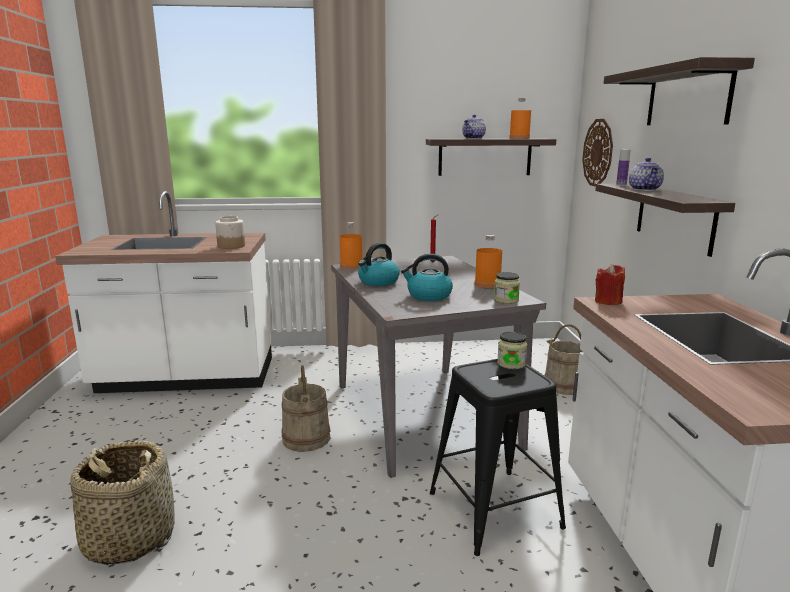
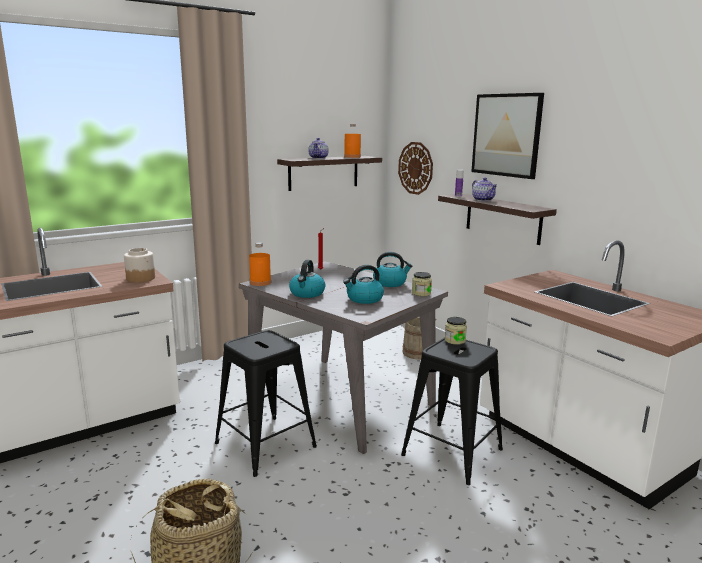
camera: 30 degrees left, 0 degrees up
(306, 438) = (266, 445): beige bucket -> black stool
(487, 284) = (390, 283): orange bottle -> kettle
(608, 301) = (507, 285): red candle -> none
(687, 97) = (506, 135): shelf -> picture

